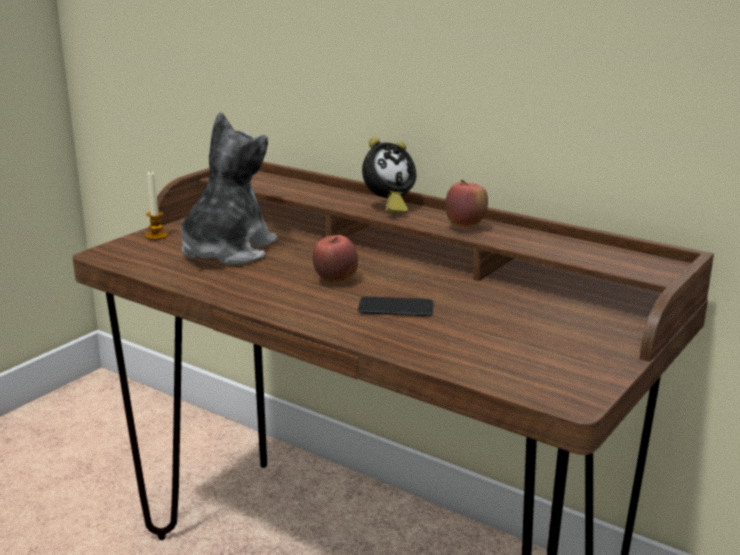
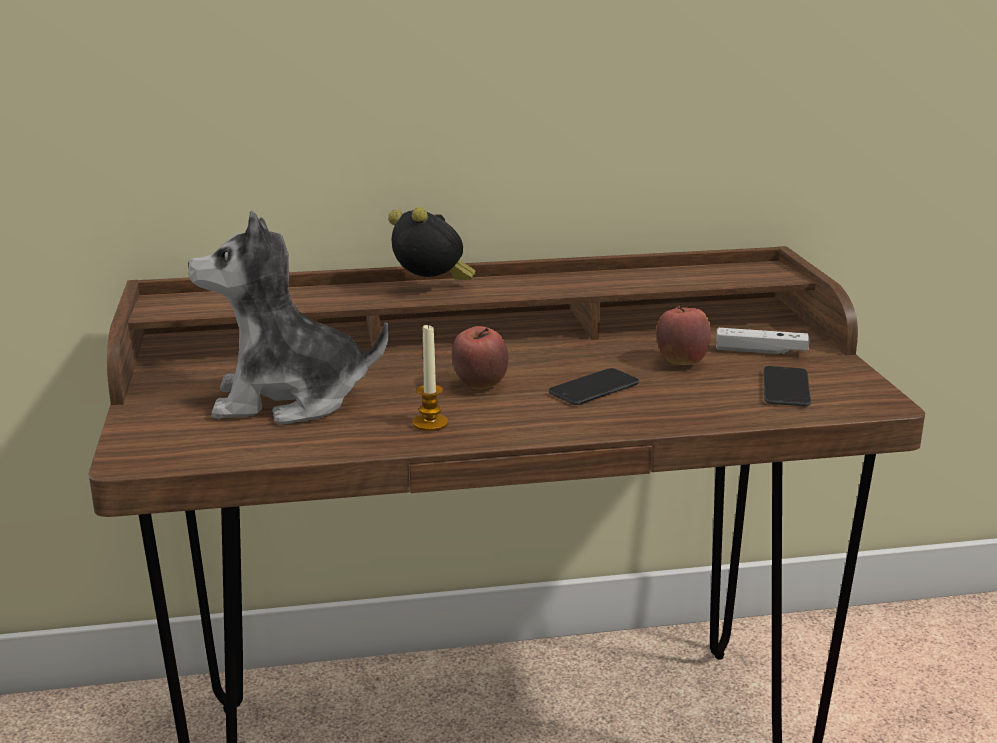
camera: 45 degrees left, 0 degrees up
(156, 236) = (152, 415): candle -> candle (430, 423)
(226, 251) = (288, 400): plush toy -> plush toy turned 75 degrees counterclockwise
(388, 206) = (432, 287): alarm clock -> alarm clock turned 60 degrees counterclockwise
(465, 226) = (550, 283): apple -> apple (682, 362)
(525, 360) = (786, 388): none -> phone
(574, 330) = (761, 351): none -> white game controller

